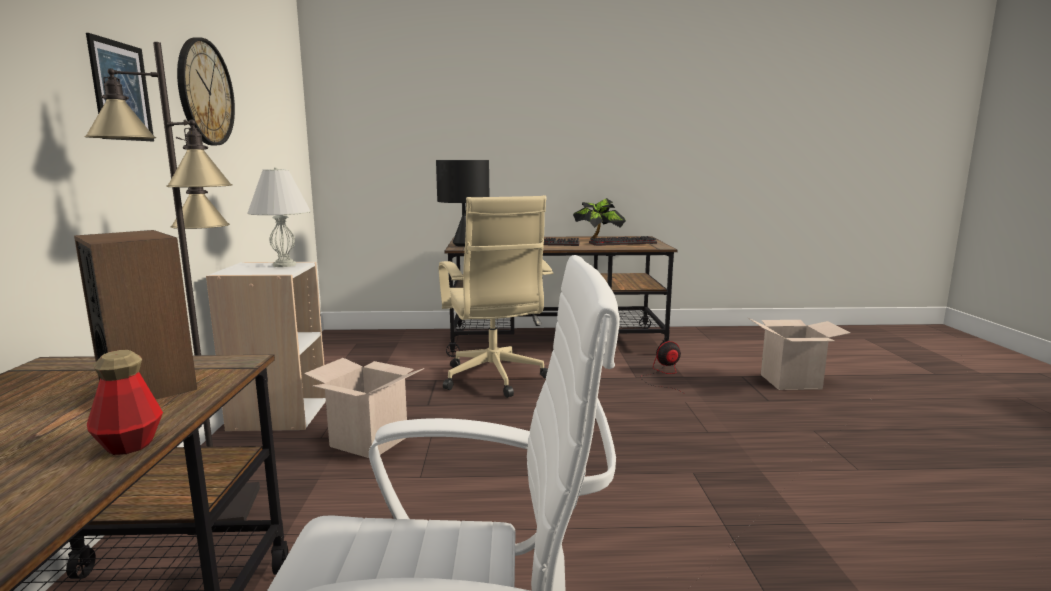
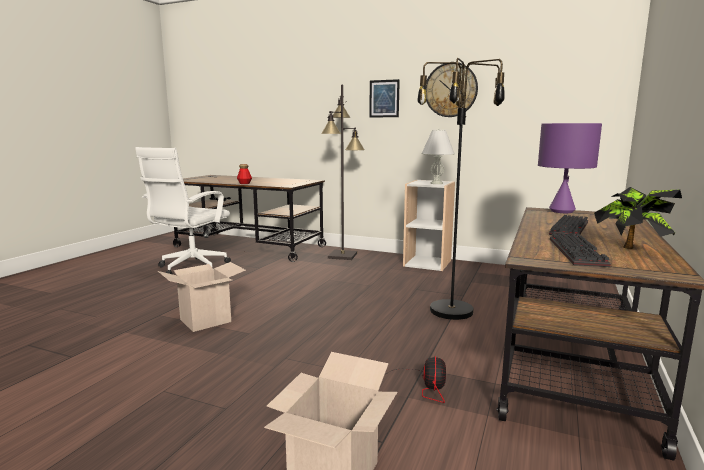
camera: 115 degrees right, 0 degrees up
(148, 386) = (280, 183): speaker -> none
(369, 441) = (376, 275): cardboard box -> cardboard box (205, 320)
(464, 245) = (561, 211): black table lamp -> purple table lamp
(495, 380) = (452, 311): beige office chair -> floor lamp

